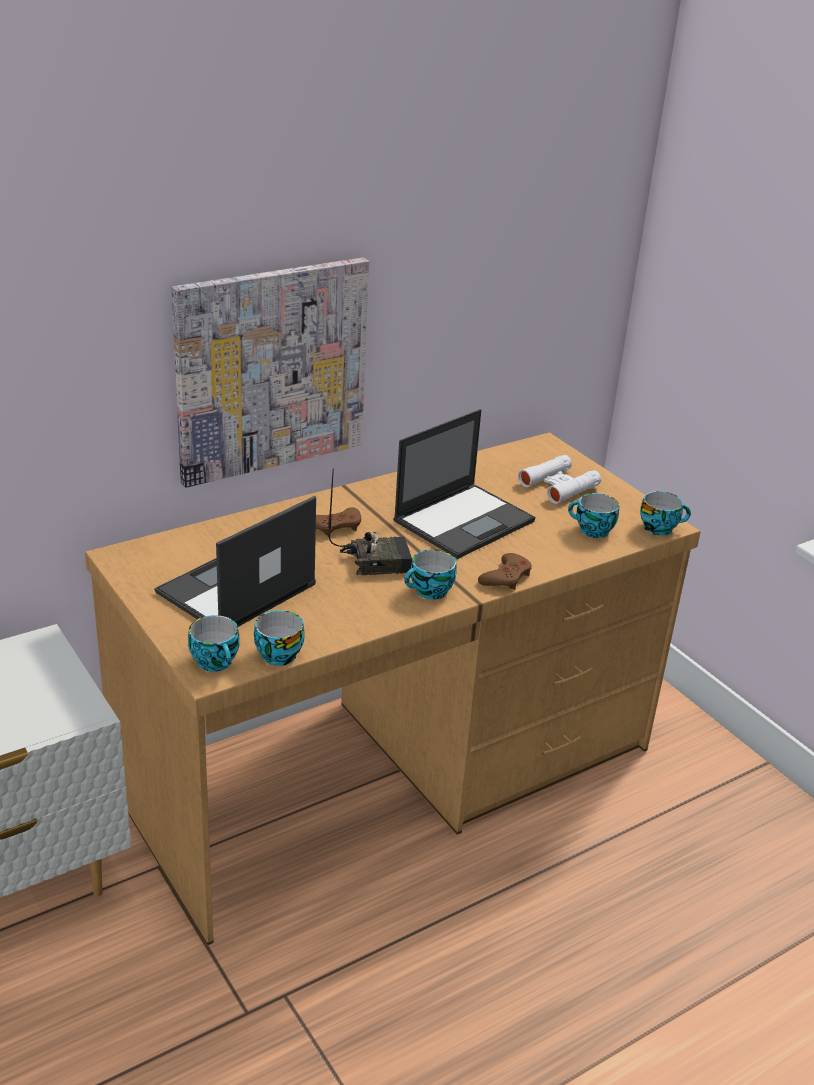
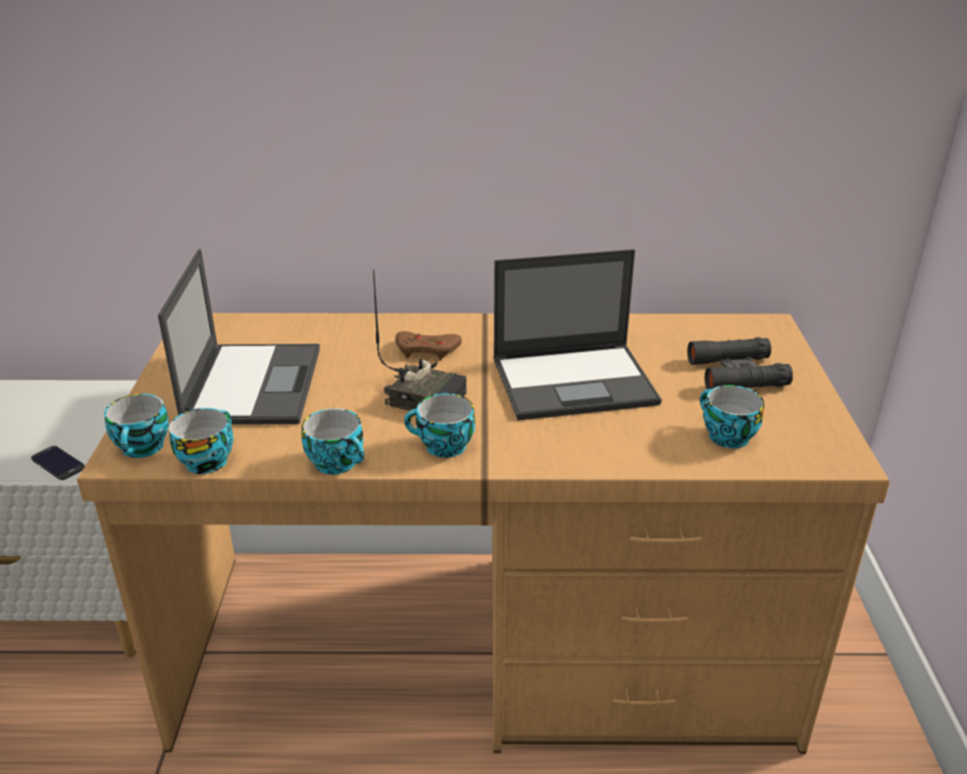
camera: 35 degrees right, 0 degrees up
(62, 717) = (58, 463): none -> phone
(235, 589) = (253, 383): laptop -> laptop turned 105 degrees clockwise
(271, 370) = (392, 157): picture -> none
(506, 577) = (552, 458): brown game controller -> none
(558, 486) = (737, 374): white binoculars -> black binoculars
(660, 528) = (828, 459): cup -> cup (338, 463)

